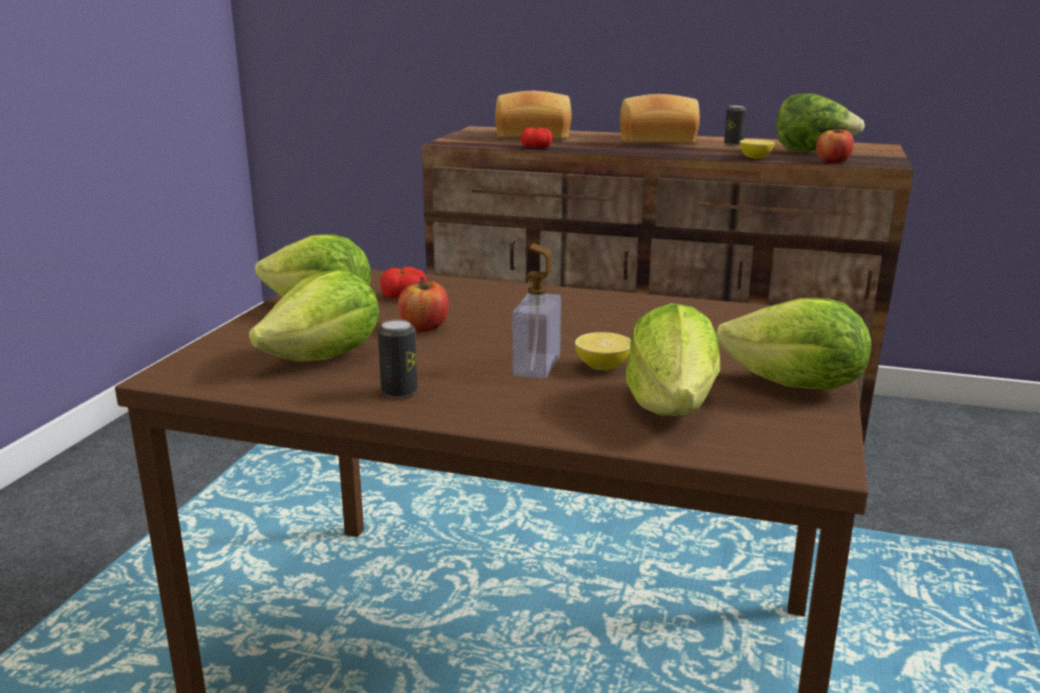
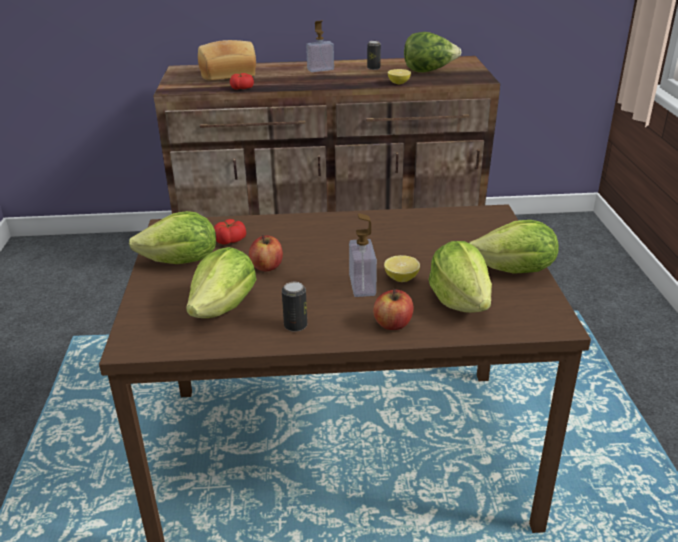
camera: 20 degrees left, 10 degrees up
(658, 140) = (320, 69): bread -> soap dispenser
(833, 161) = (448, 81): apple -> apple (393, 324)

